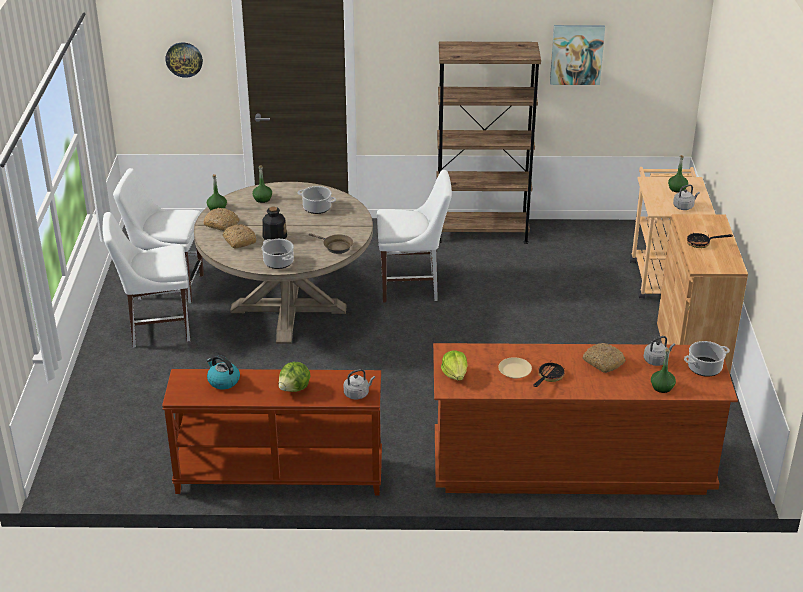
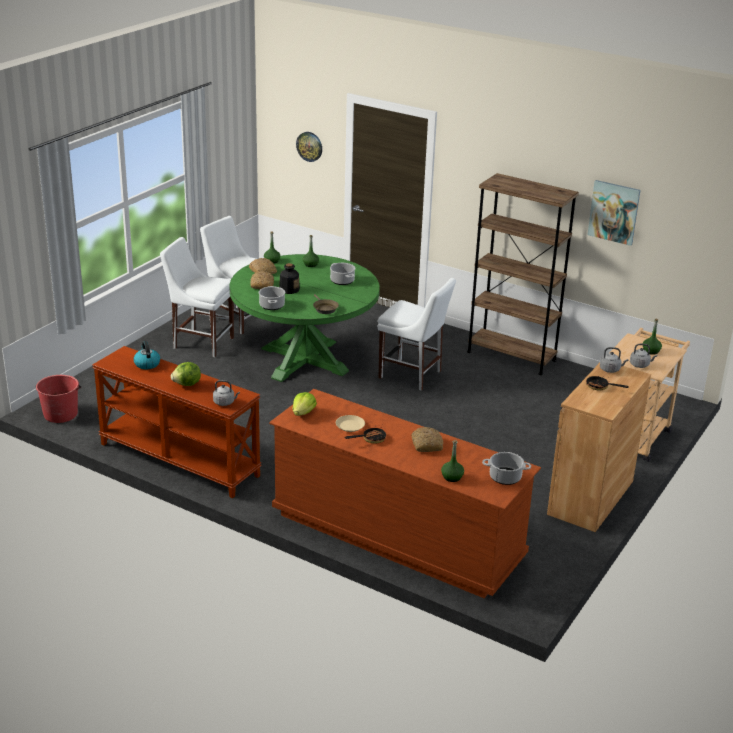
camera: 30 degrees right, 5 degrees down
(88, 476) = (60, 414): none -> red bucket
(288, 309) = (304, 360): beige dining table -> green dining table
(656, 360) = (472, 458): grey kettle -> grey kettle (611, 369)

